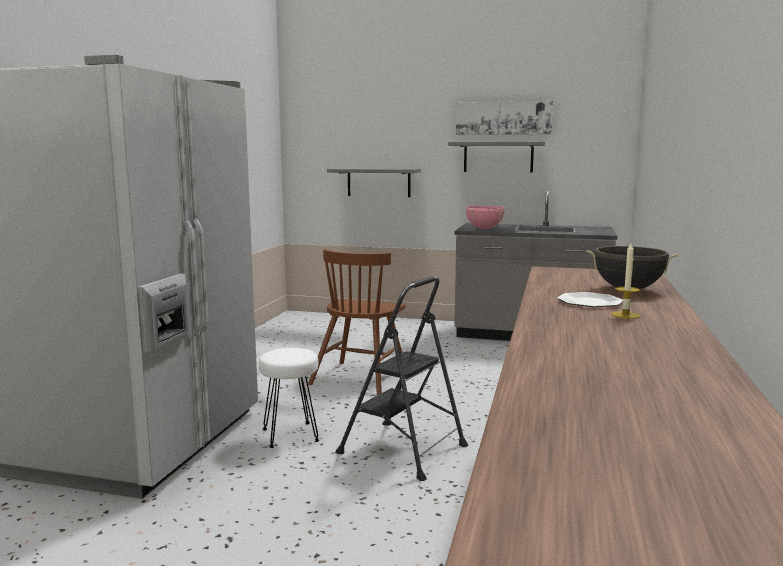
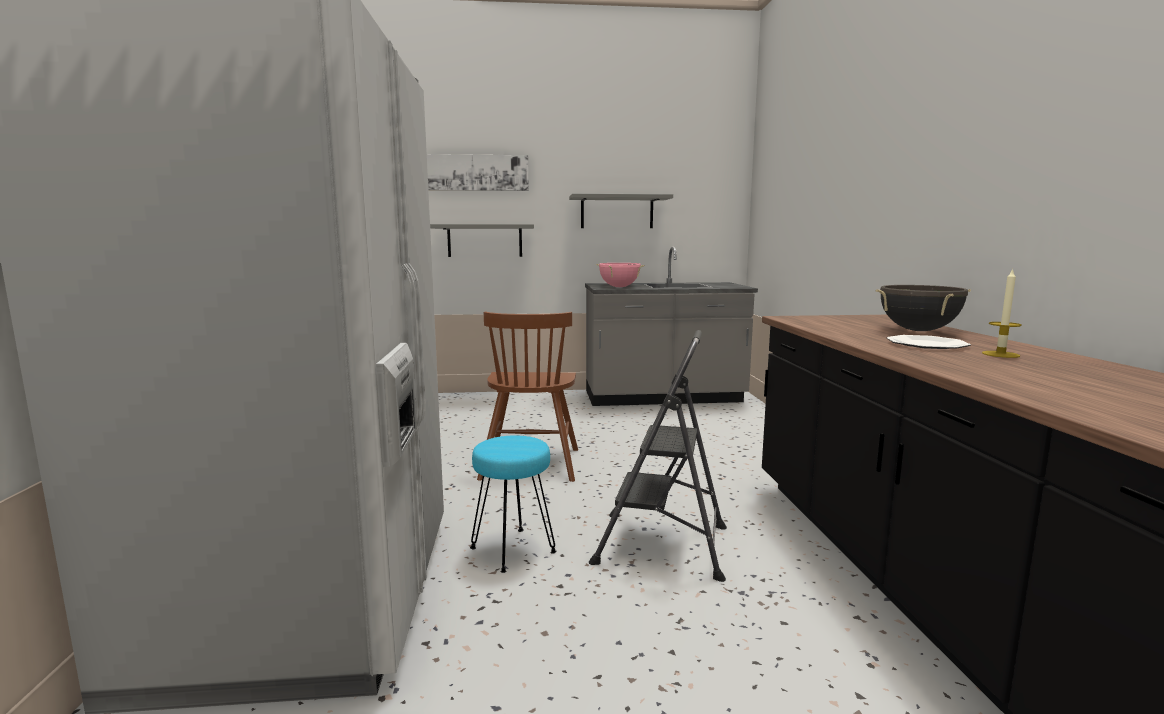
camera: 20 degrees left, 0 degrees up
(291, 435) = (514, 549): white stool -> turquoise stool
(503, 118) = (621, 170): picture -> picture (477, 173)

